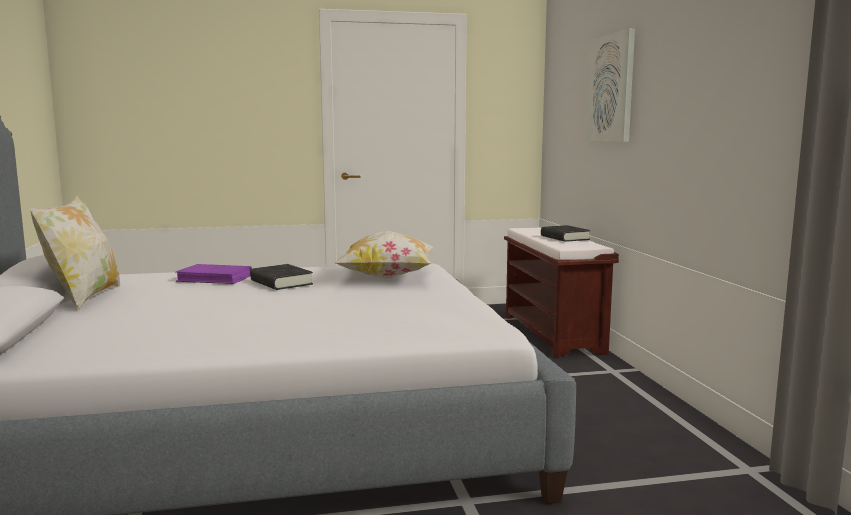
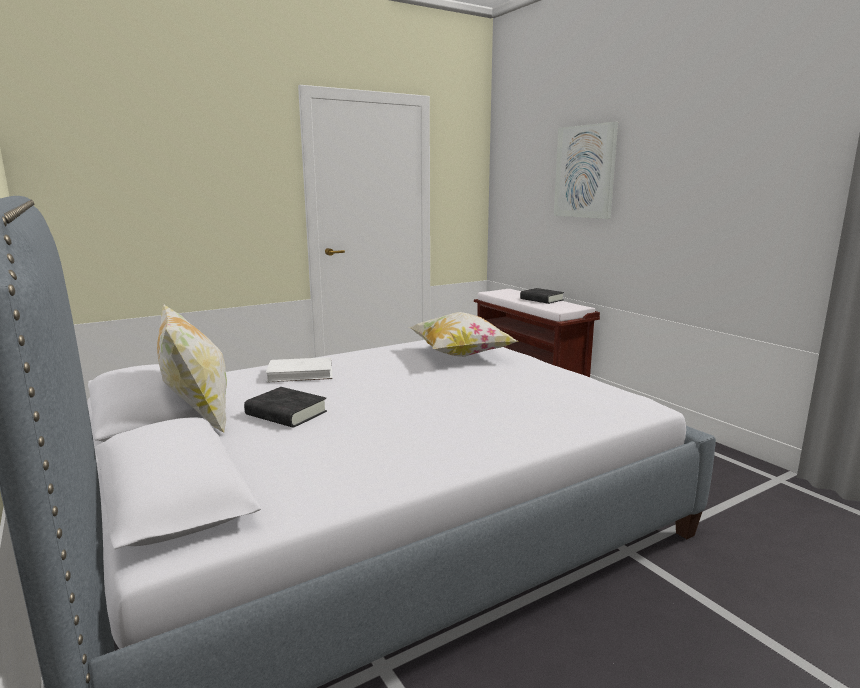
camera: 20 degrees left, 5 degrees up
(215, 278) = (301, 374): purple book -> white book
(281, 282) = (375, 372): black book -> black book (286, 413)

